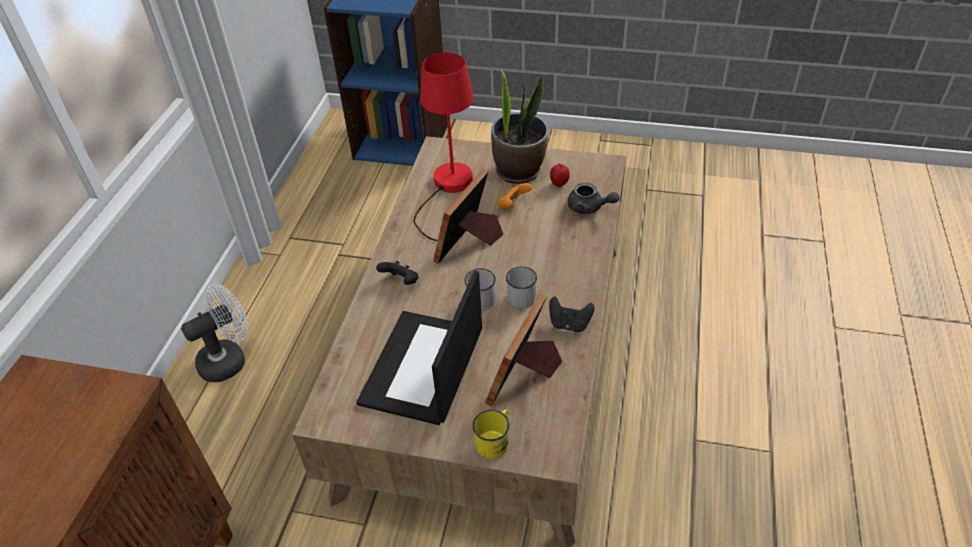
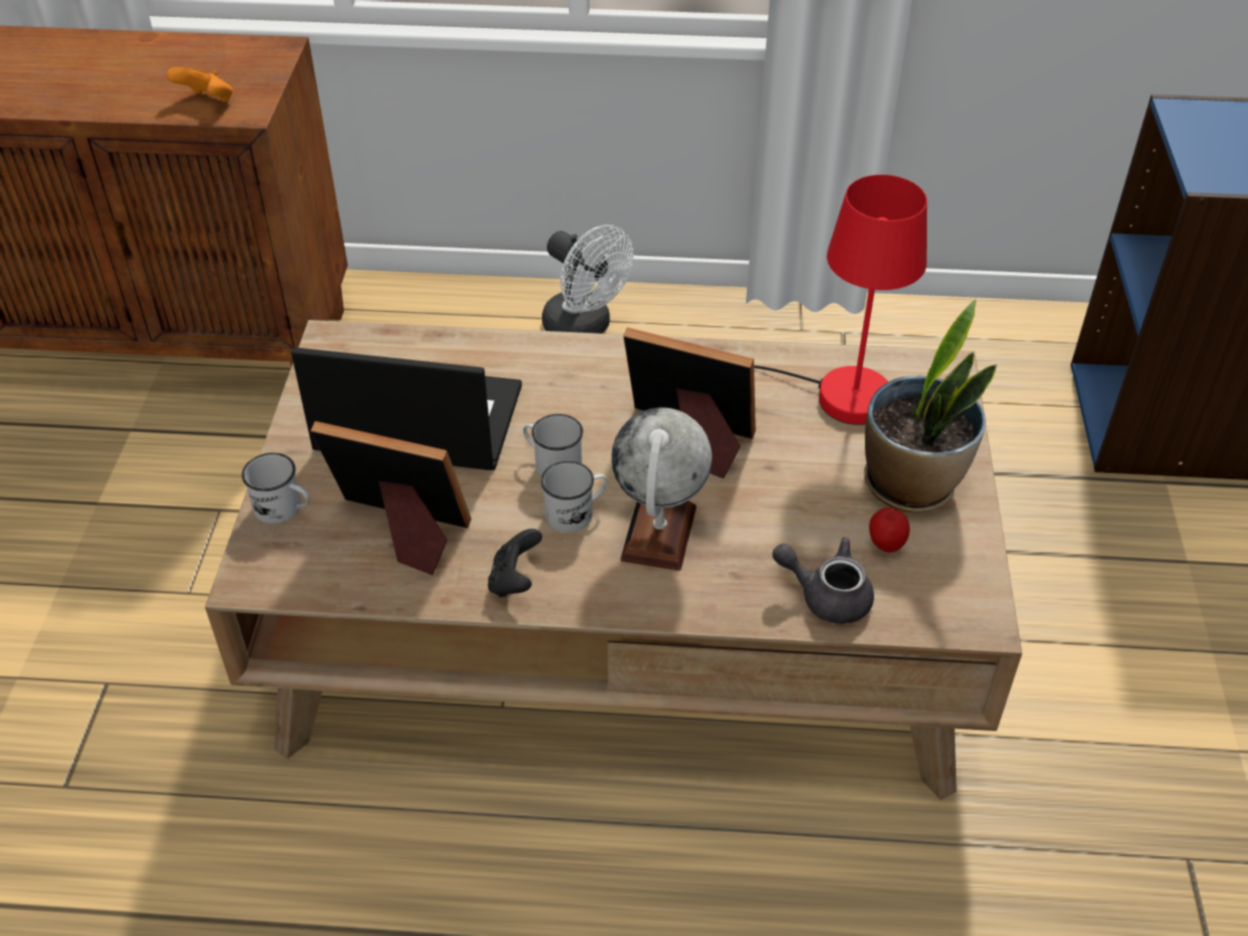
camera: 80 degrees right, 0 degrees up
(401, 282) = (588, 373): black game controller -> none
(495, 440) = (284, 510): yellow mug -> white mug
(512, 206) = (804, 484): orange game controller -> orange game controller (207, 101)
(540, 262) = (659, 533): none -> globe
(589, 208) = (826, 595): grey teapot -> grey teapot turned 90 degrees clockwise

